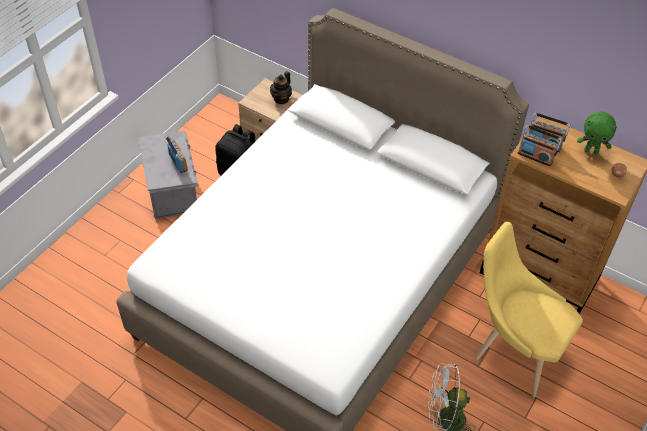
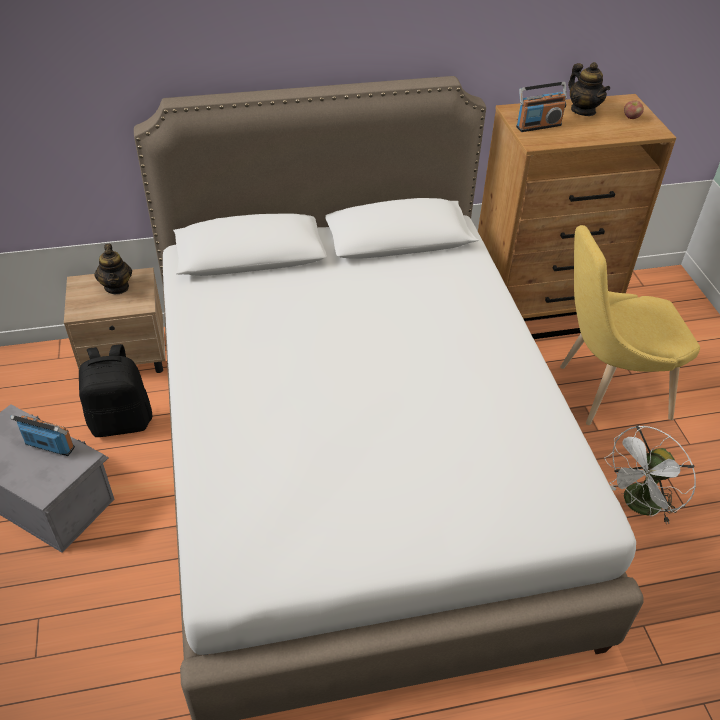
camera: 45 degrees left, 5 degrees down
(535, 157) = (549, 140): radio -> none
(591, 151) = (583, 110): green plush toy -> teapot

